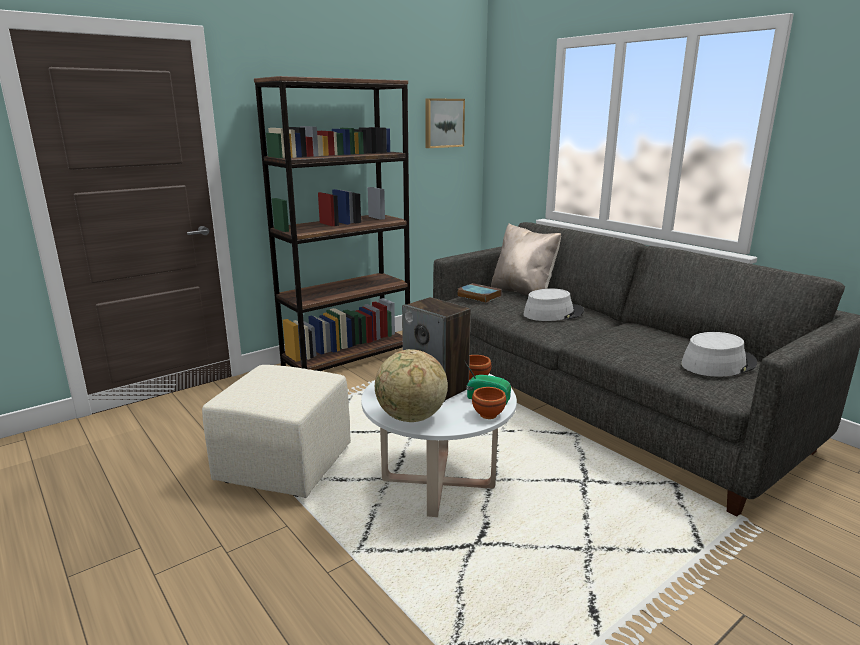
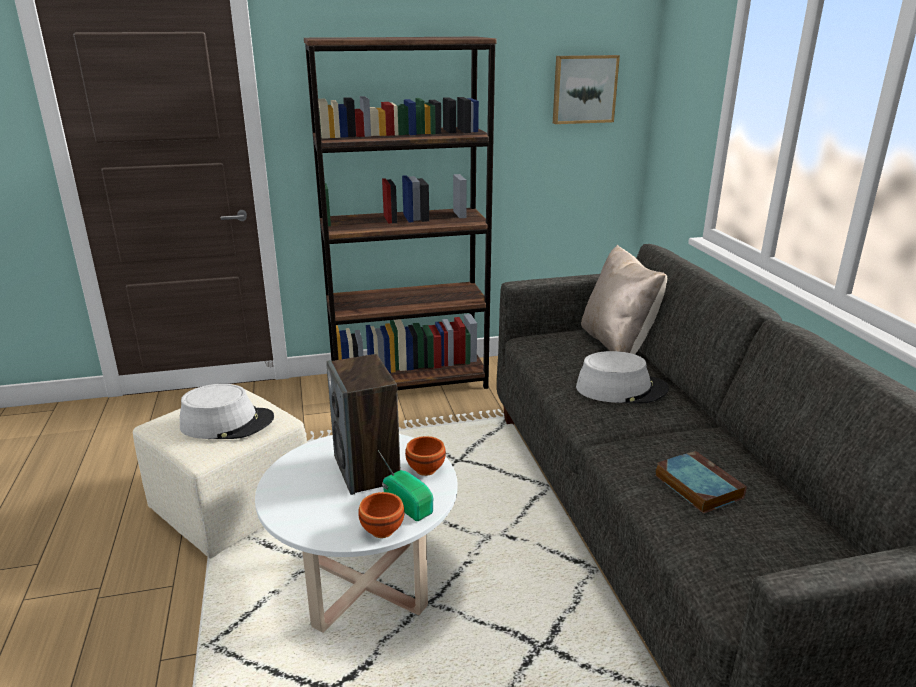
camera: 25 degrees right, 5 degrees up
(411, 418) = (293, 508): globe -> none
(478, 296) = (546, 340): book -> book (696, 485)
(718, 364) = (771, 543): grey hat -> grey hat (227, 423)

